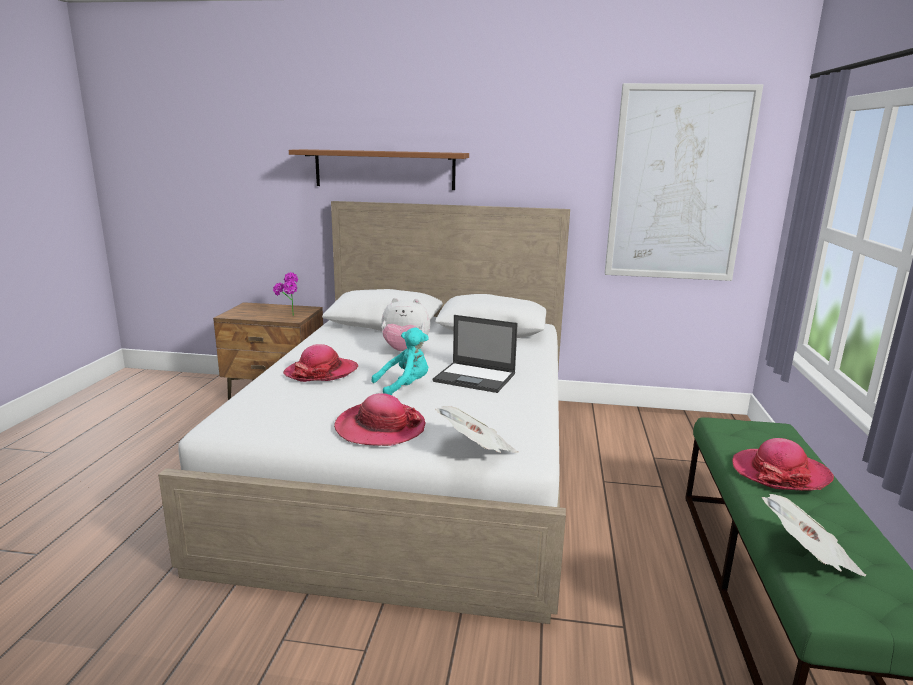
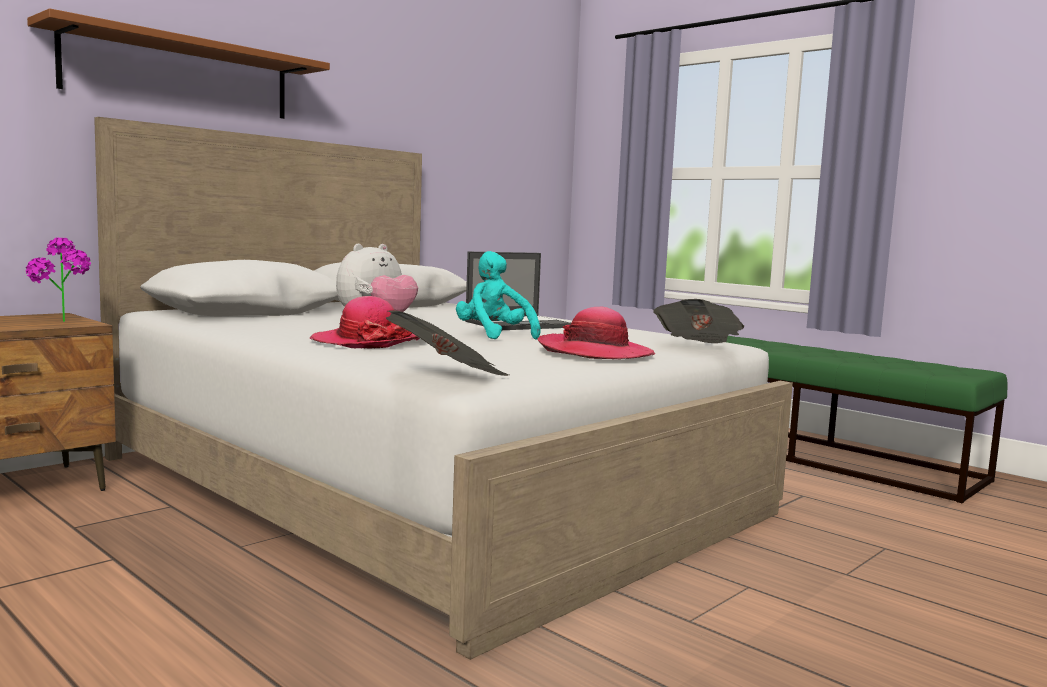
camera: 55 degrees left, 10 degrees down
(404, 387) = (494, 335): turquoise plush toy -> turquoise plush toy turned 45 degrees counterclockwise
(678, 185) = (502, 134): picture -> none
(780, 473) = (783, 347): hat -> none
(807, 556) = (897, 366): newspaper -> newspaper (448, 378)

